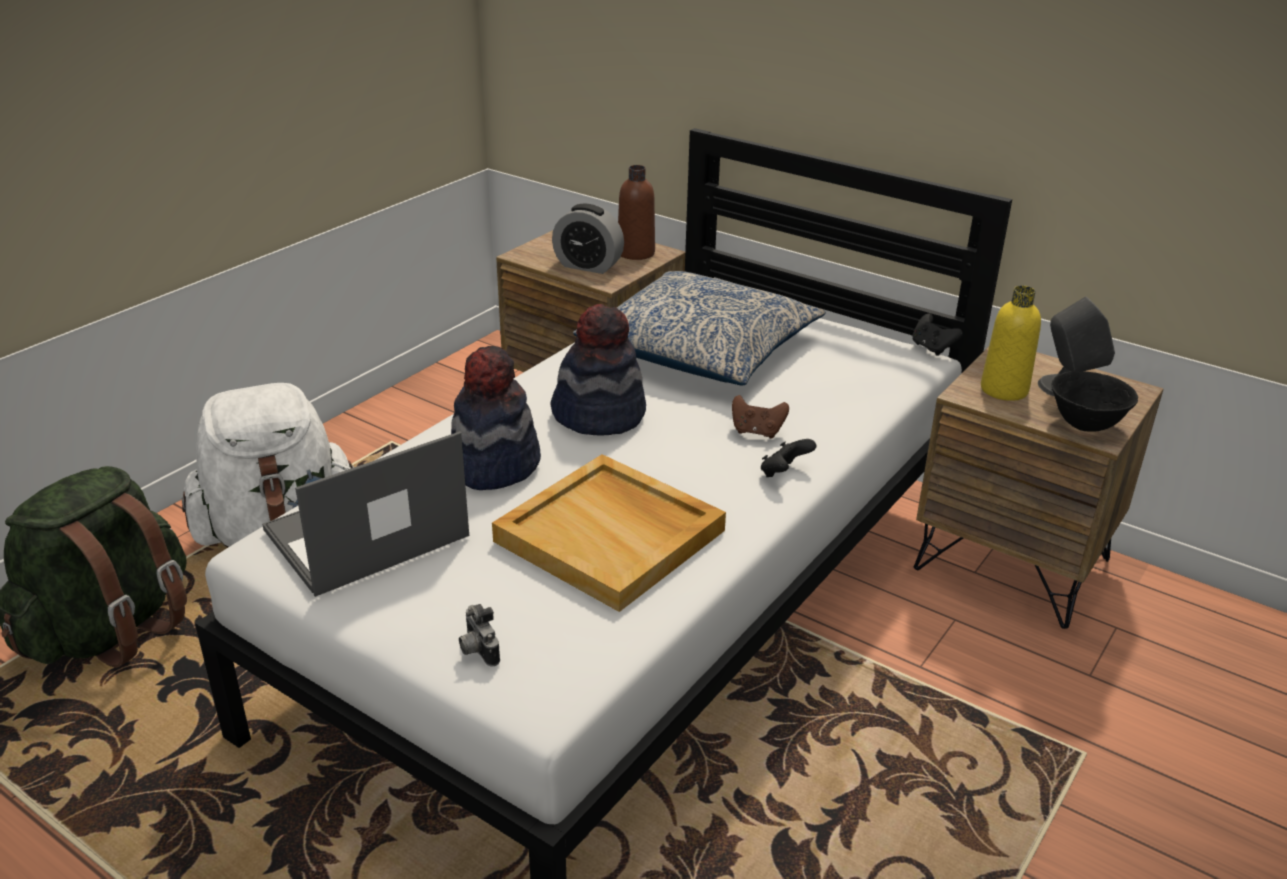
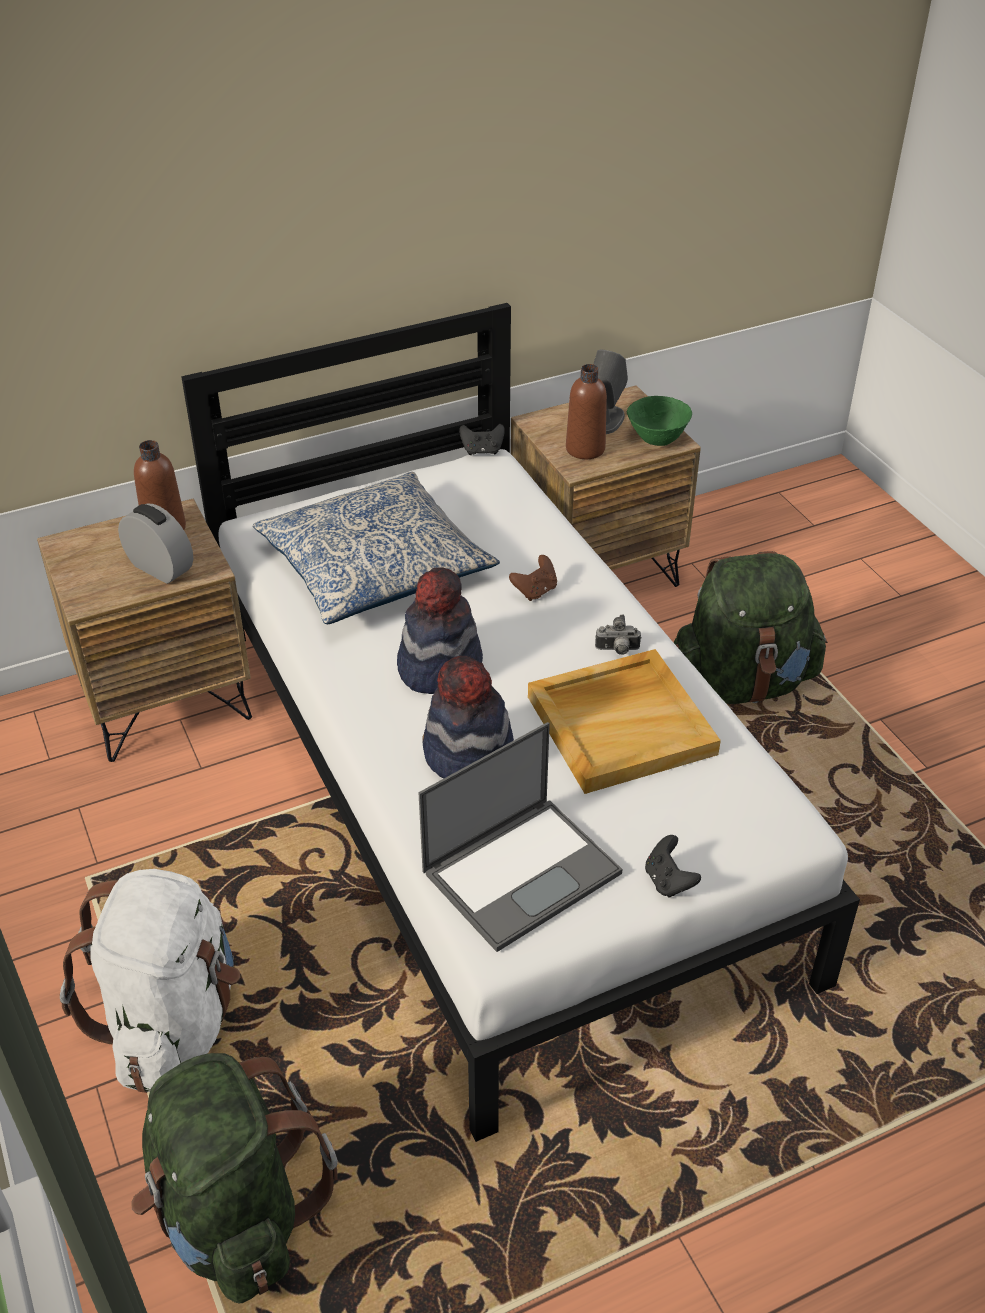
camera: 60 degrees left, 10 degrees up
(364, 535) = (523, 870): laptop -> laptop turned 120 degrees counterclockwise
(477, 650) = (720, 846): camera -> camera (617, 650)
(588, 266) = (160, 568): alarm clock -> alarm clock turned 105 degrees counterclockwise
(784, 473) = (601, 602): black game controller -> black game controller (668, 881)
(968, 730) = (741, 683): none -> green backpack
(1004, 390) = (585, 449): yellow bottle -> brown bottle
(1085, 424) = (656, 439): black bowl -> green bowl

